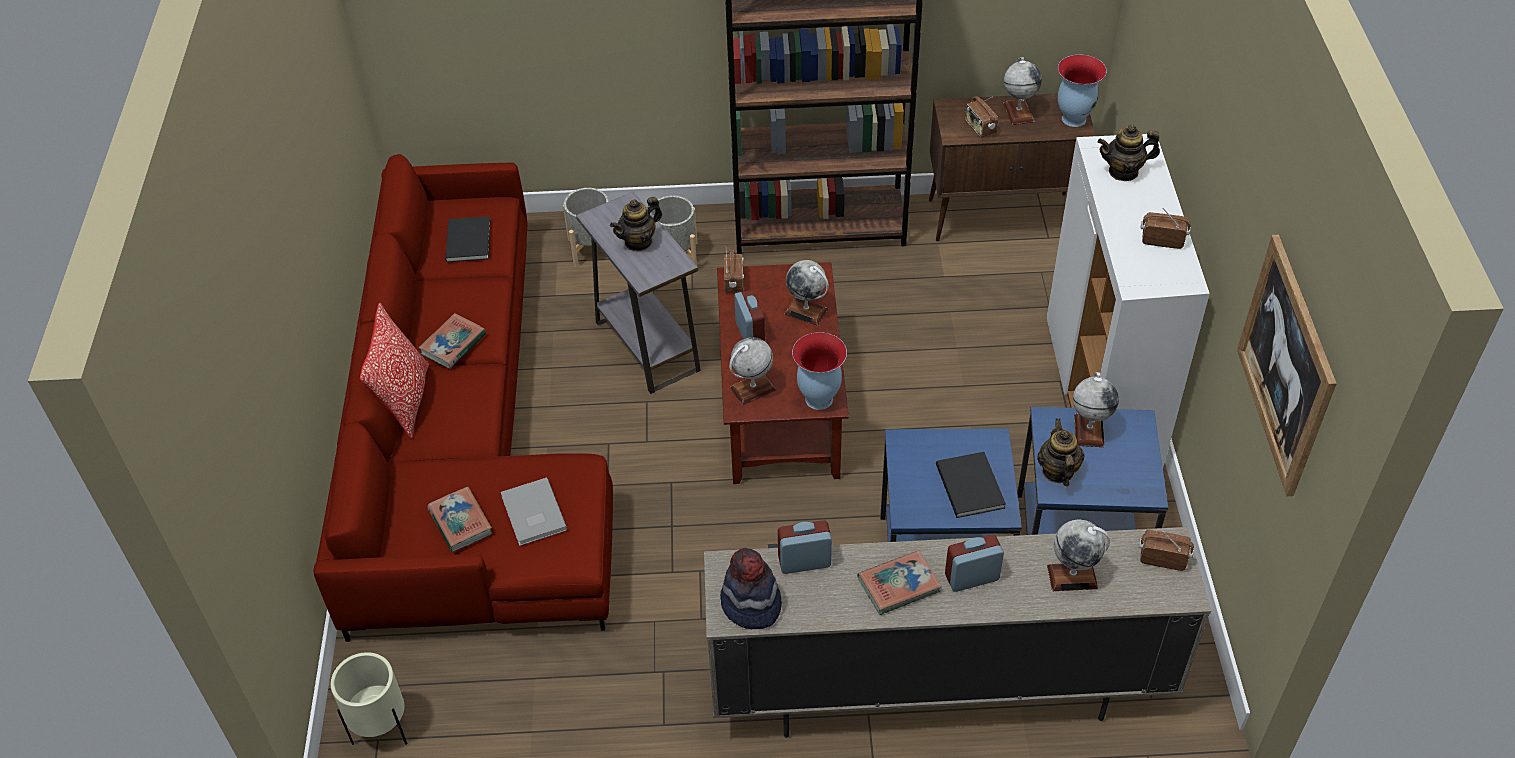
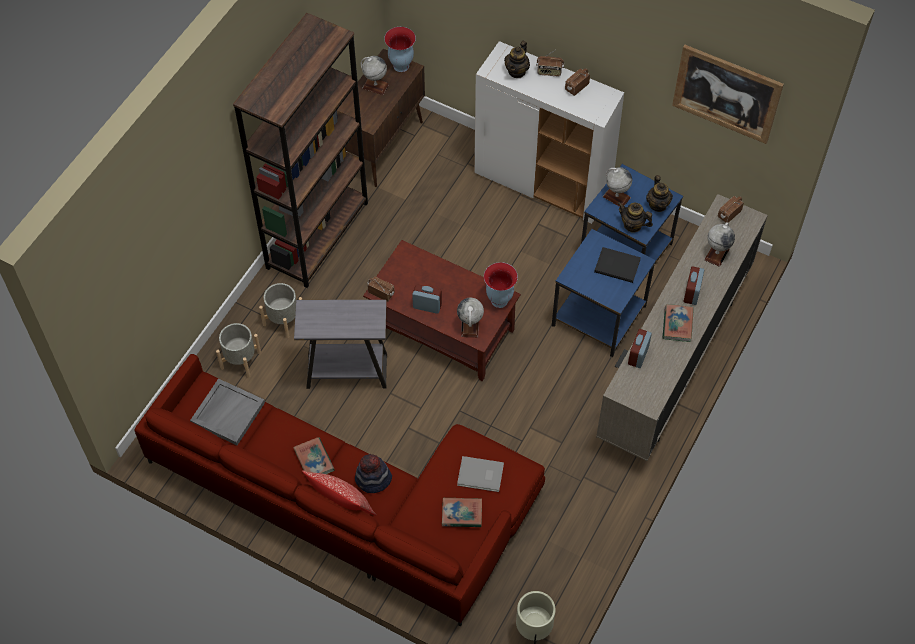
camera: 60 degrees left, 10 degrees up
(470, 240) = (228, 412): black book -> grey tray
(638, 241) = (343, 317): teapot -> teapot (658, 204)
(751, 605) = (649, 392): hat -> hat (373, 479)
(806, 311) = (431, 271): globe -> none
(979, 127) = (373, 110): radio -> radio (549, 72)

